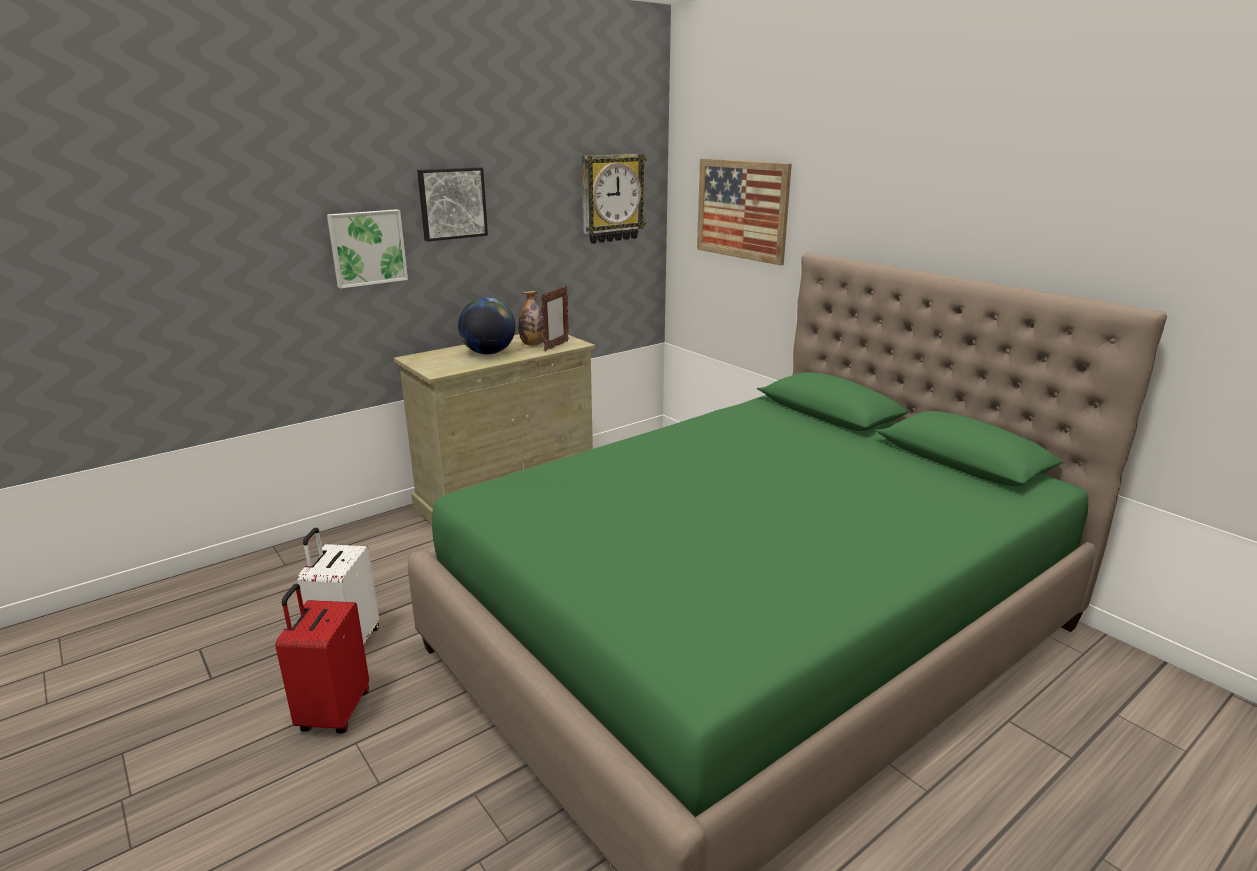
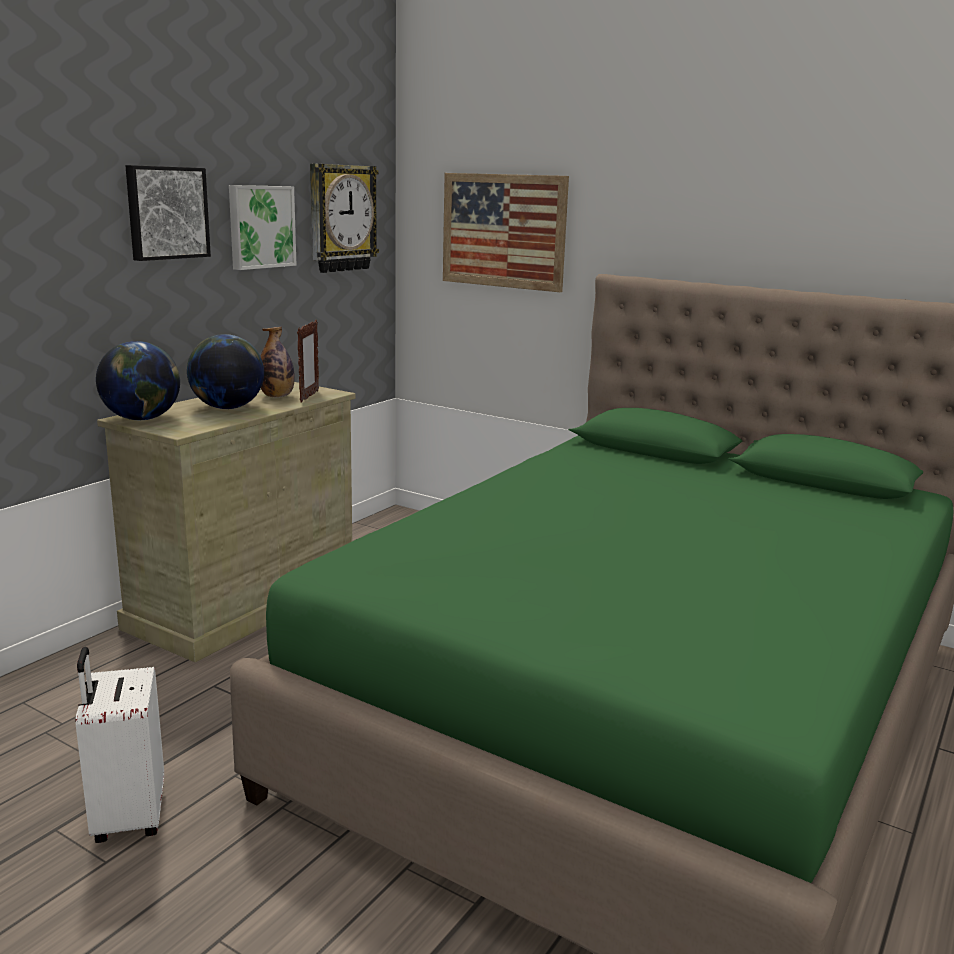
camera: 20 degrees left, 5 degrees down
(333, 712) = (160, 908): red suitcase -> none
(367, 247) = (62, 267): picture -> picture (260, 226)
(422, 359) = (142, 419): none -> globe

